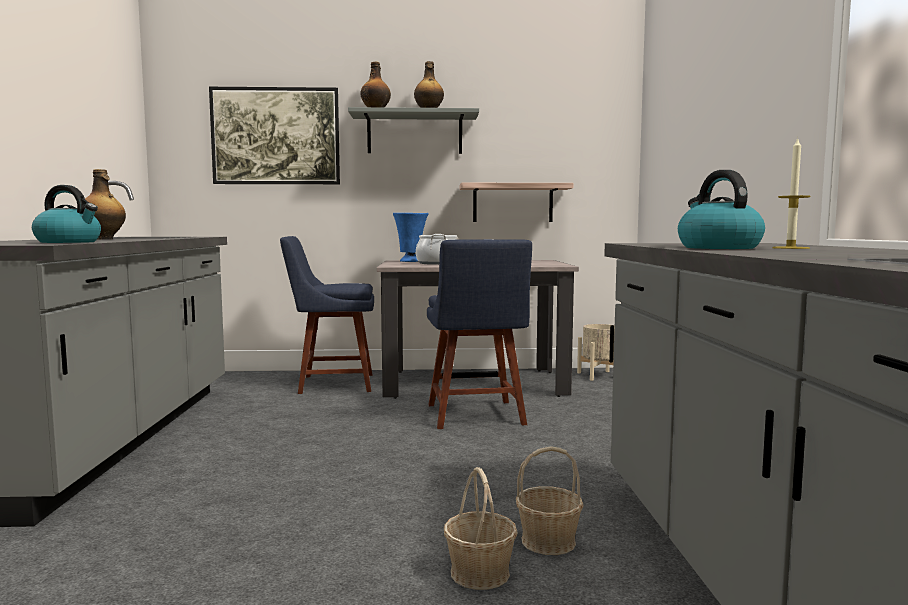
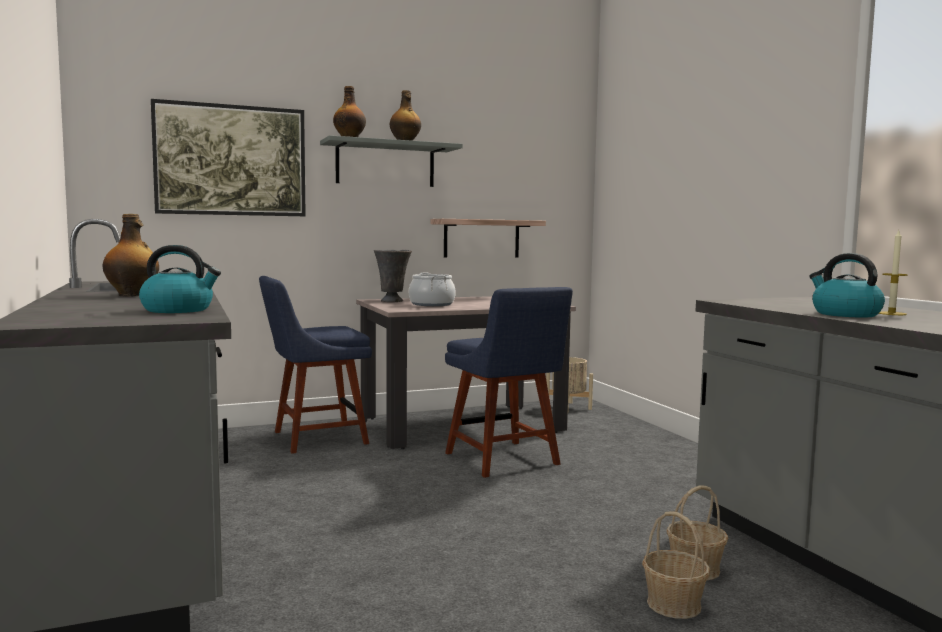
camera: 20 degrees left, 0 degrees up
(411, 261) = (393, 301): blue vase -> grey vase

